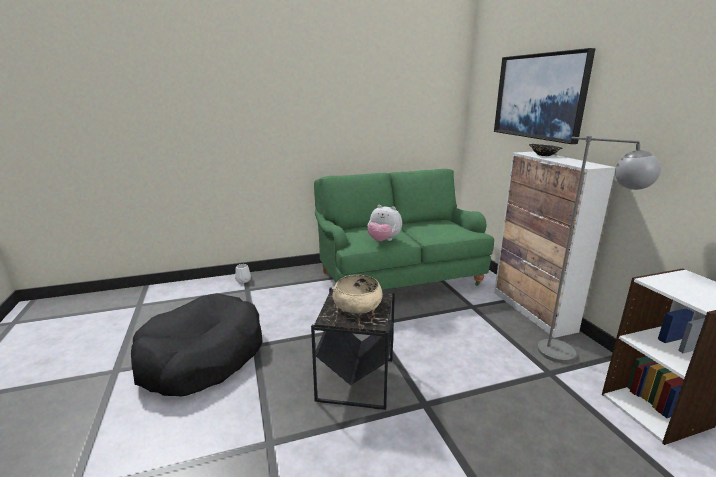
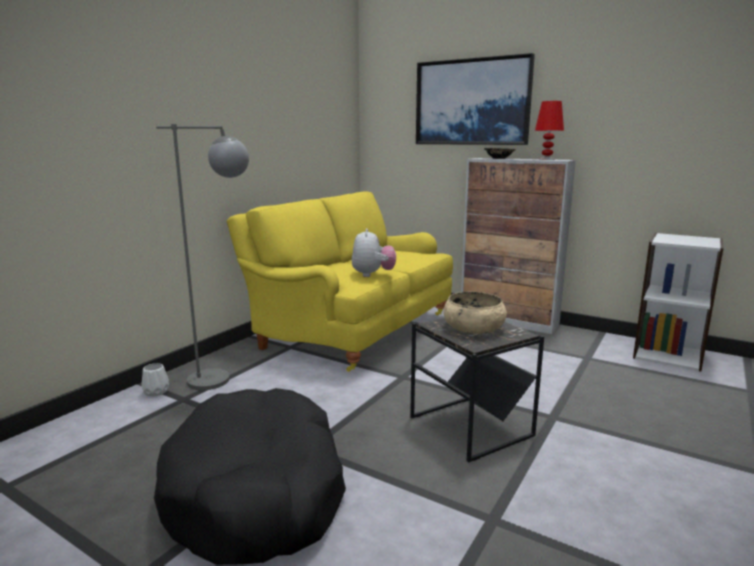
camera: 40 degrees left, 5 degrees down
(383, 241) = (373, 274): plush toy -> plush toy turned 75 degrees counterclockwise
(396, 276) = (351, 329): green sofa -> yellow sofa
(570, 356) = (580, 342): grey floor lamp -> grey floor lamp (224, 380)
(578, 163) = (546, 159): none -> red table lamp

